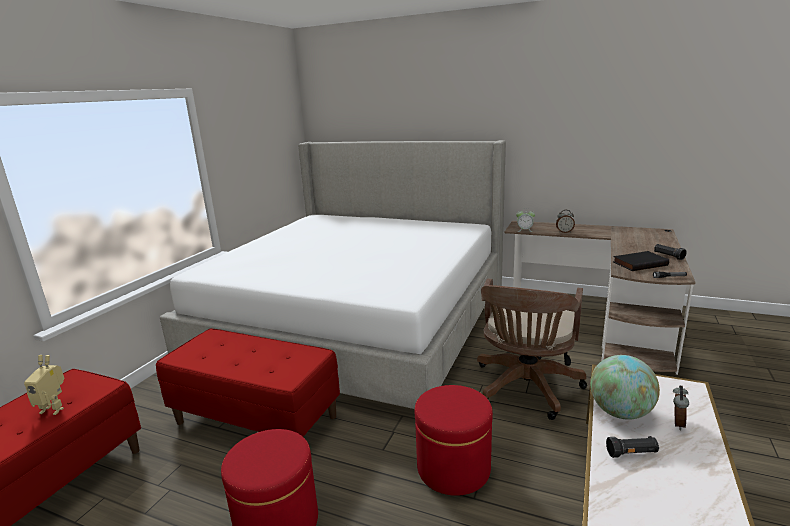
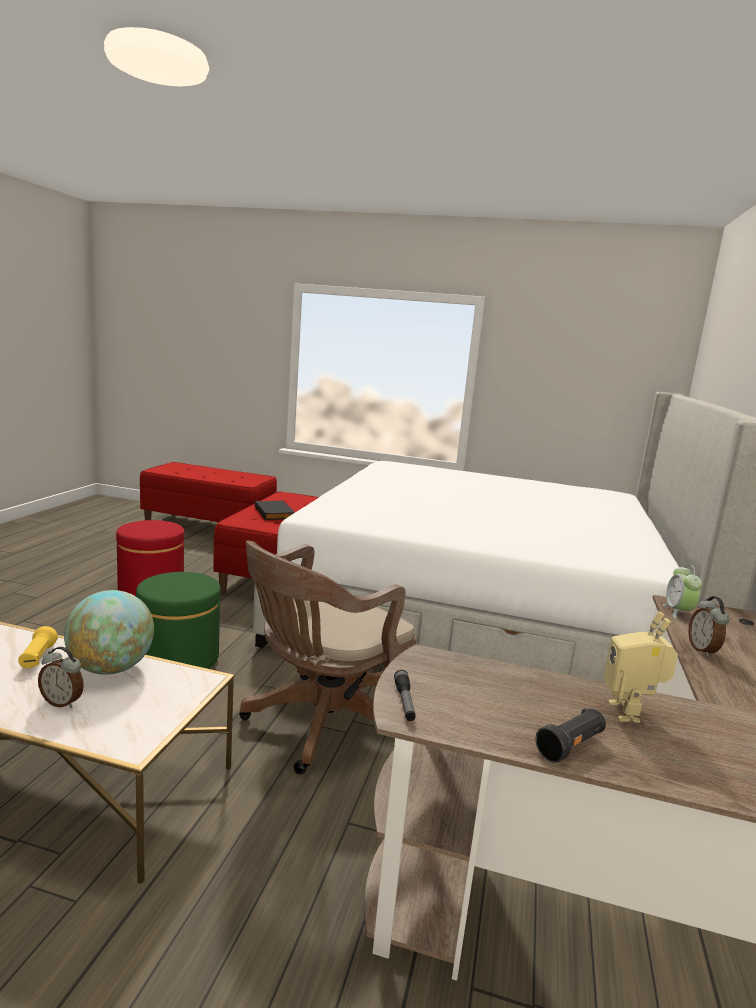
camera: 80 degrees right, 5 degrees down
(54, 408) = (224, 478): toy robot -> toy robot (630, 712)
(453, 468) = (178, 659): red ottoman -> green ottoman
(525, 389) = (320, 724): brown office chair -> brown office chair turned 60 degrees counterclockwise
(631, 453) = (37, 658): black flashlight -> yellow flashlight
(639, 263) = (493, 689): black book -> black book (275, 513)

